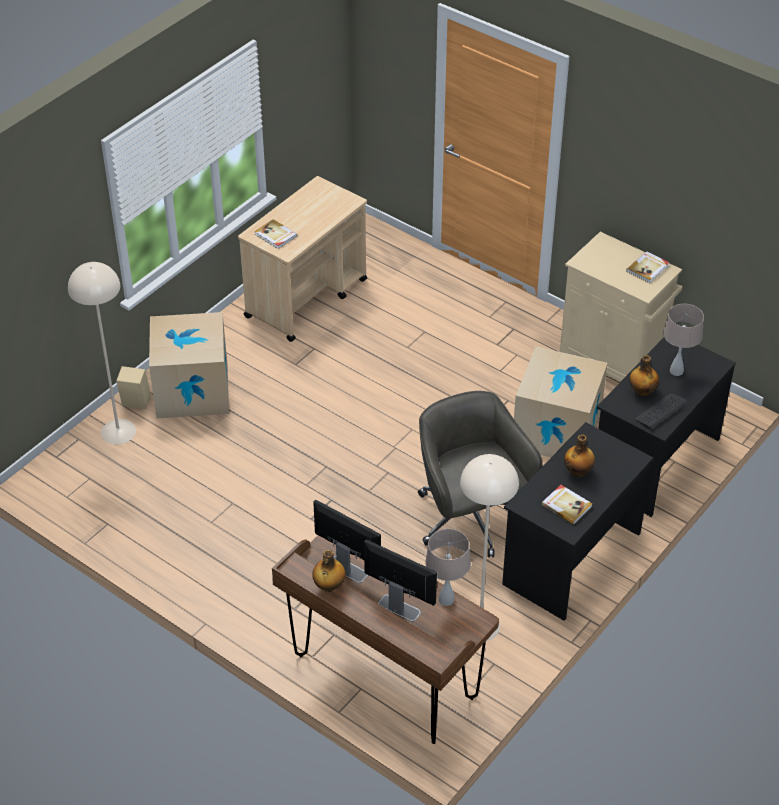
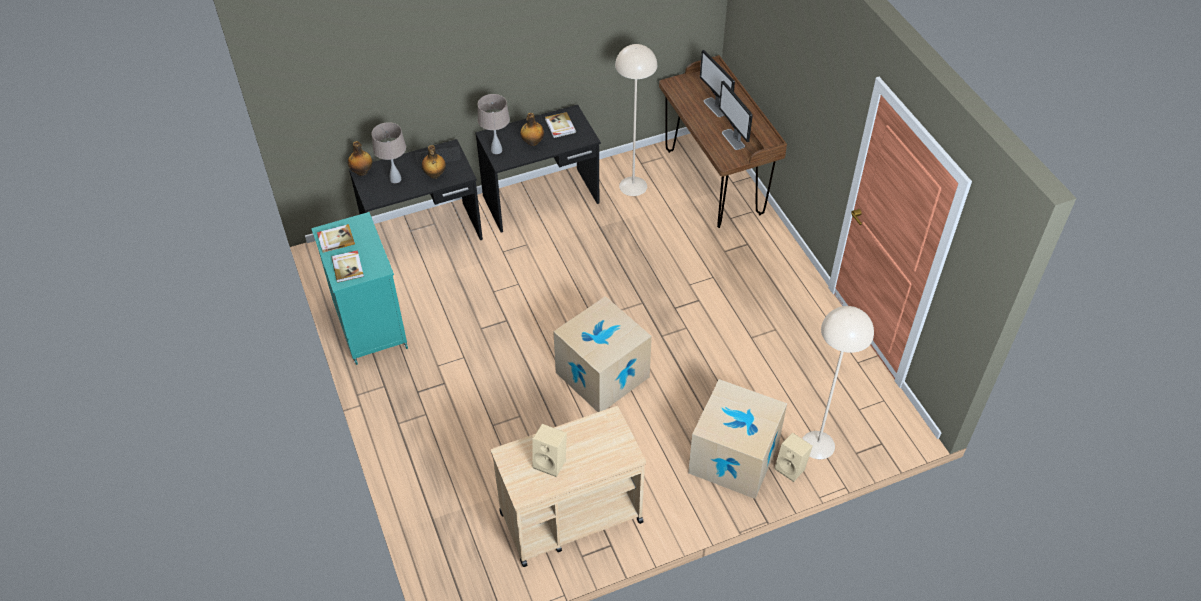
camera: 150 degrees left, 5 degrees up
(275, 235) = (609, 443): book -> book (348, 267)
(312, 209) = (551, 462): none -> beige speaker
(329, 586) = (755, 122): bottle -> bottle (362, 172)
(446, 599) = (683, 101): beige table lamp -> beige table lamp (497, 150)
(470, 520) = (586, 251): grey office chair -> none
(556, 431) = (468, 287): cardboard box -> cardboard box (602, 374)
(613, 361) = (370, 325): beige cabinet -> turquoise cabinet

